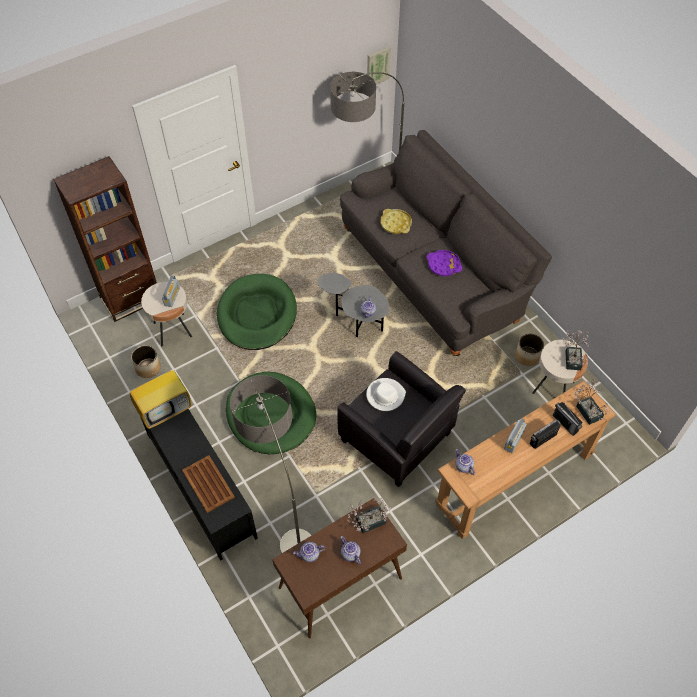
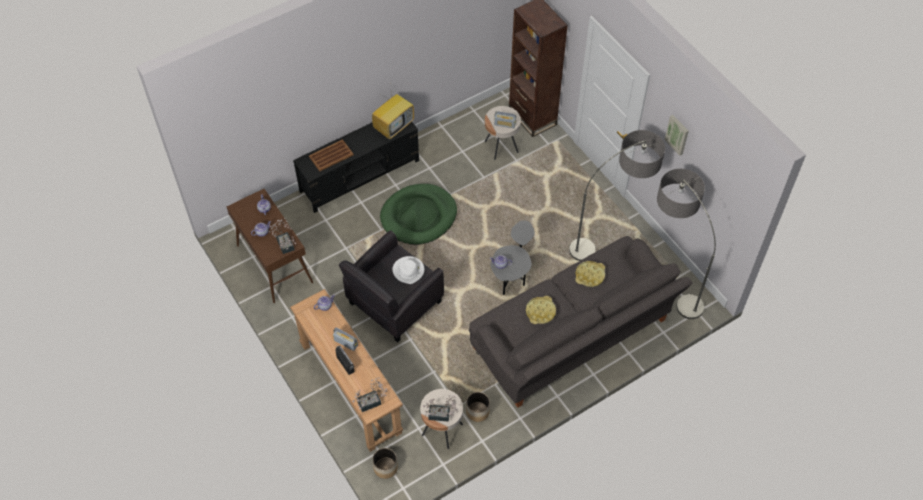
camera: 90 degrees right, 0 degrees up
(148, 368) = (464, 135): planter -> planter (386, 467)
(165, 409) = (394, 126): television -> television turned 105 degrees counterclockwise
(257, 314) = (519, 202): green dog bed -> none
(282, 509) = (335, 227): floor lamp -> floor lamp (610, 240)
(377, 66) = (735, 216): picture -> picture (677, 134)
(443, 265) = (540, 312): purple tray -> yellow tray
(565, 423) = (359, 383): radio -> none

